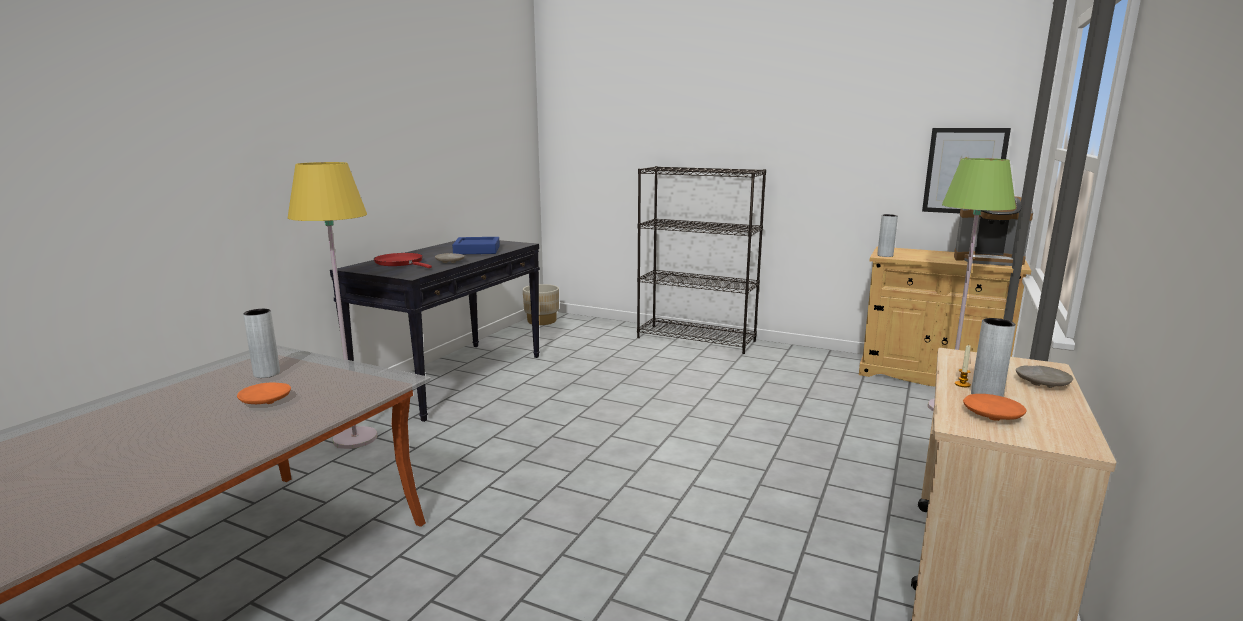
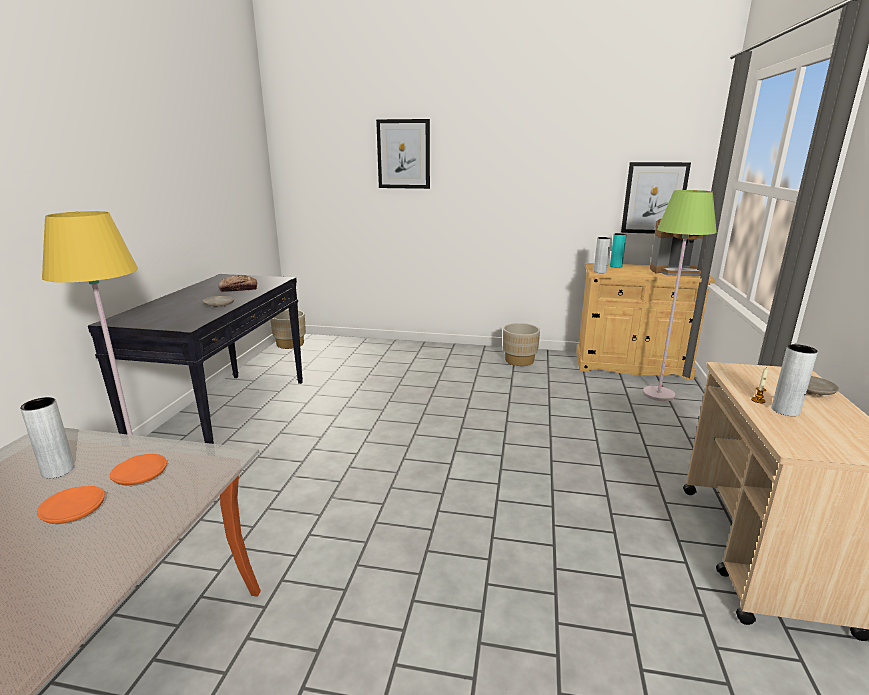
camera: 15 degrees left, 5 degrees up
(401, 263) = (166, 311): red frying pan -> none
(477, 250) = (238, 289): blue tray -> bread
(672, 120) = (403, 154): none -> picture
(696, 339) = (436, 350): black bookcase -> none
(789, 358) = (519, 360): none -> beige planter
(911, 251) = (615, 266): none -> turquoise vase
(991, 415) = (807, 431): orange plate -> orange plate (141, 476)

